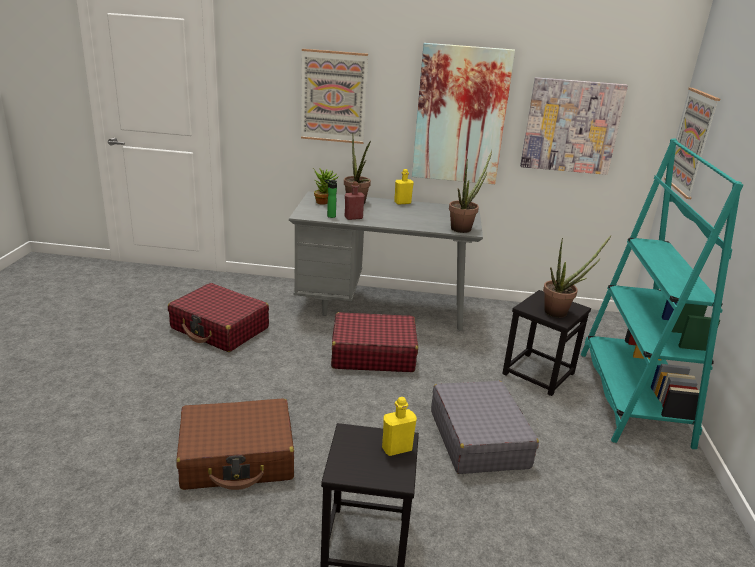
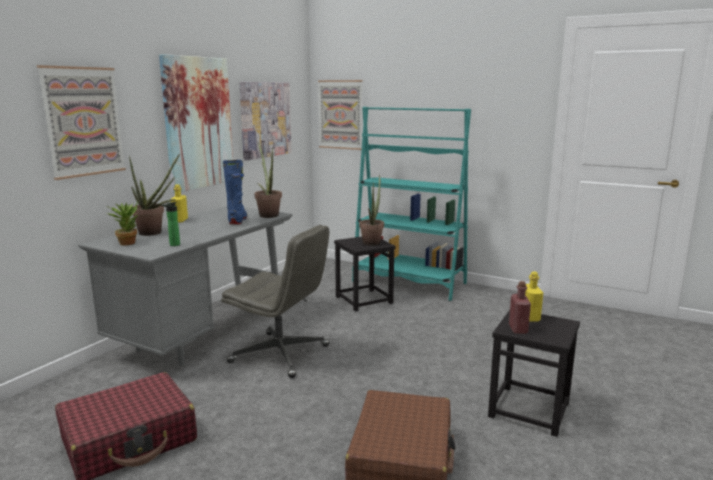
camera: 65 degrees left, 10 degrees down
(353, 217) = (192, 238): red bottle -> red bottle (518, 329)
(373, 354) = (281, 354): red suitcase -> grey office chair
(427, 221) = (237, 220): none -> blue boot
(478, 438) = (428, 339): grey suitcase -> none

